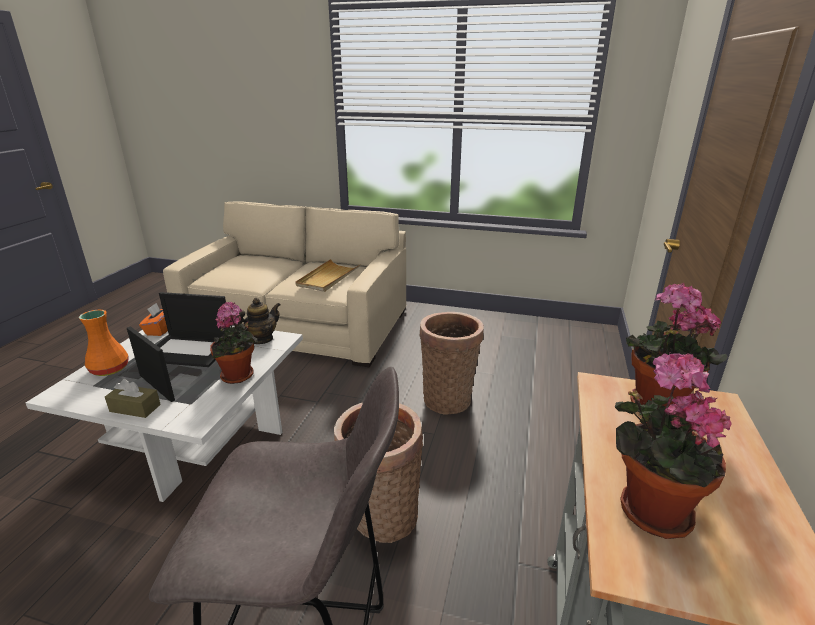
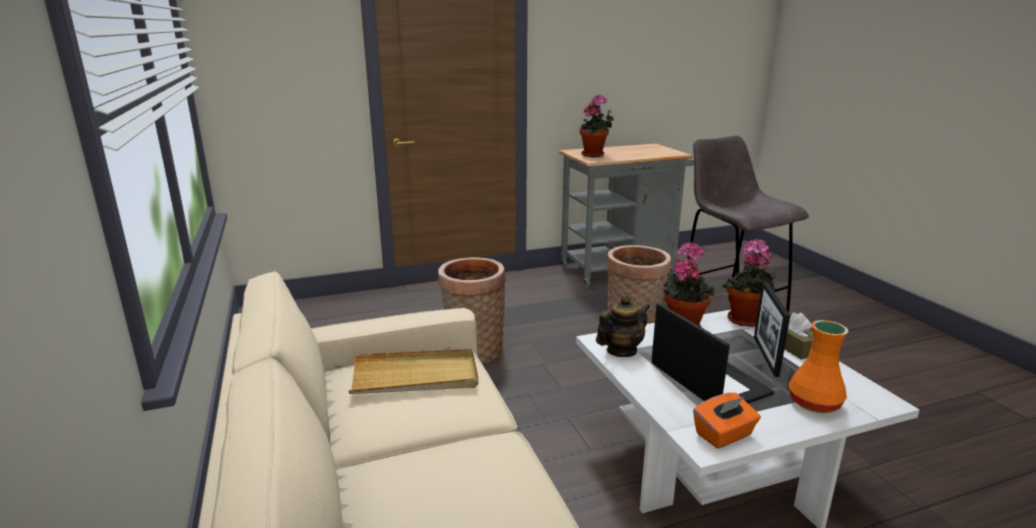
camera: 125 degrees left, 5 degrees down
(261, 339) = (621, 351): teapot -> teapot turned 135 degrees clockwise
(648, 509) = (652, 153): potted plant -> potted plant (745, 321)

